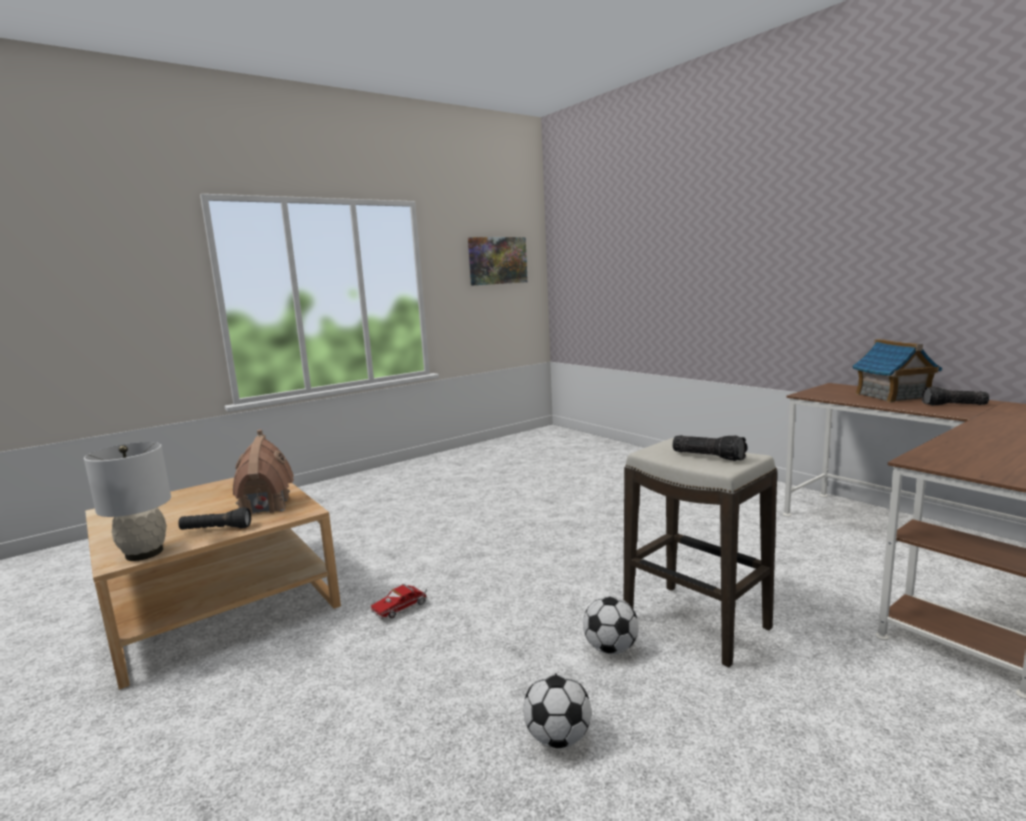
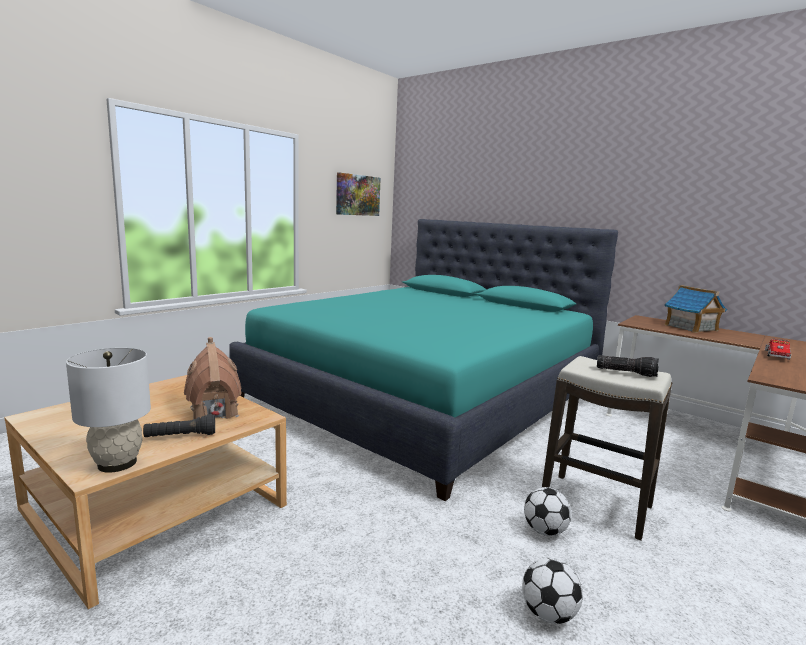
camera: 15 degrees left, 0 degrees up
(402, 608) = (347, 504): toy truck -> toy truck (776, 356)
(560, 491) = (426, 395): none -> turquoise bed
(954, 405) = (738, 336): flashlight -> none

